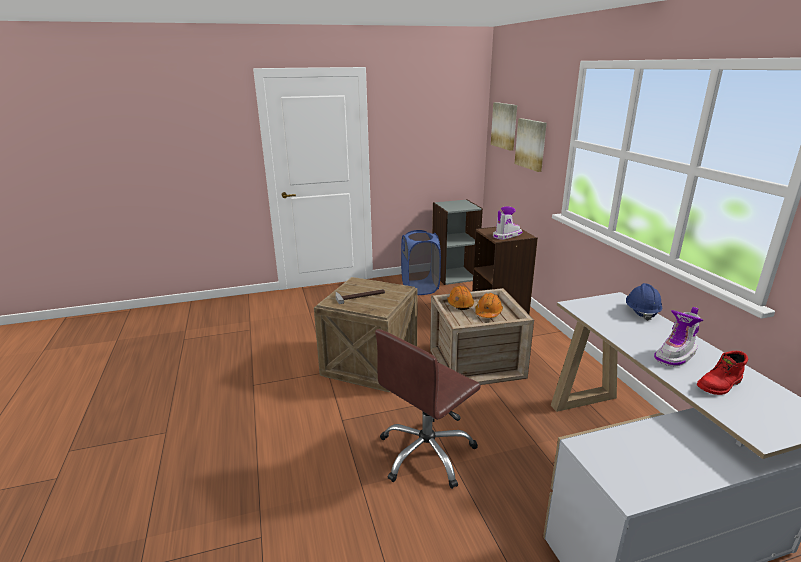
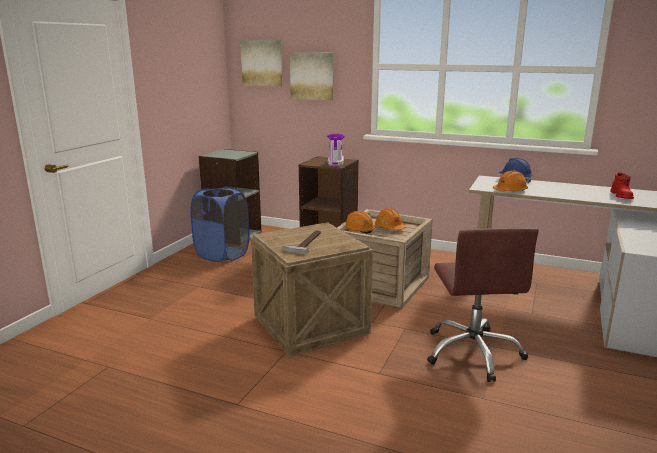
camera: 50 degrees left, 5 degrees down
(592, 320) = (510, 191): none -> orange hard hat
(676, 355) = (579, 192): boot -> none

